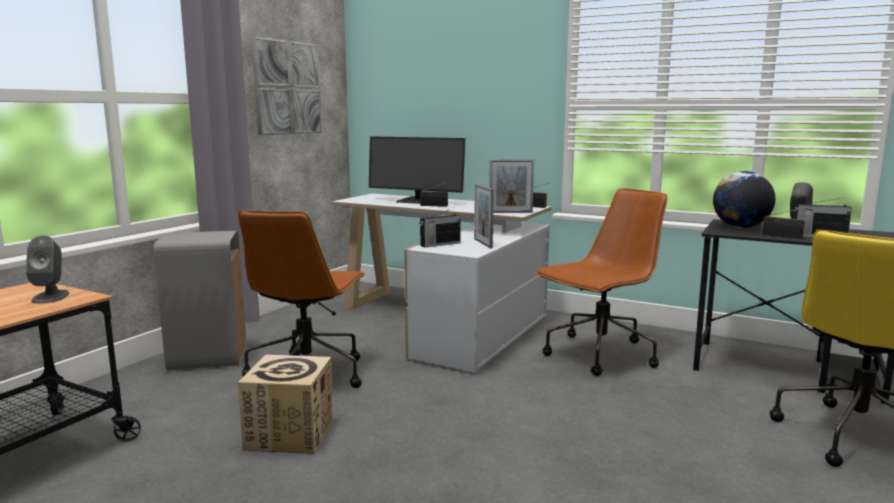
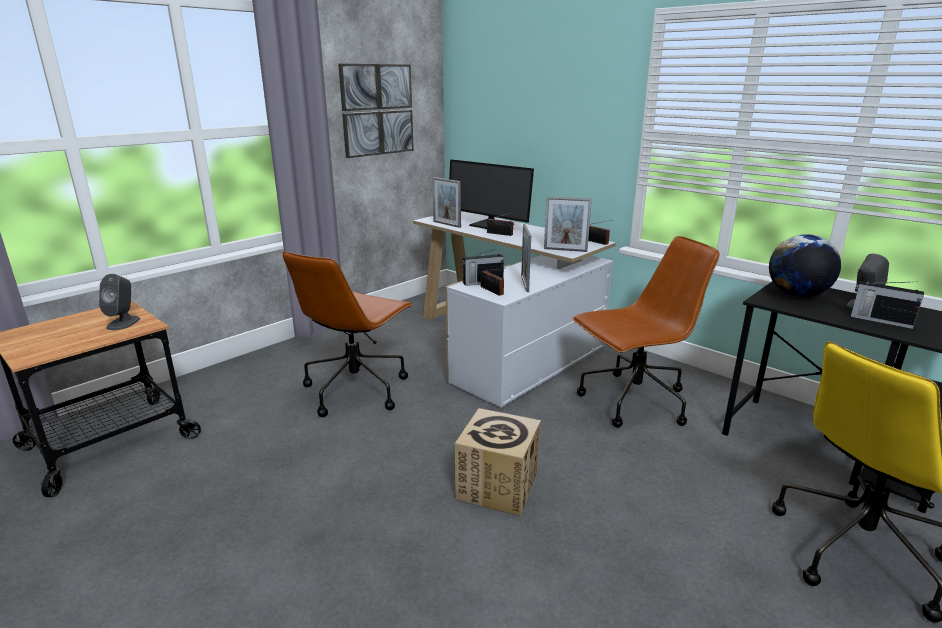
camera: 15 degrees right, 10 degrees up
(208, 358) = (288, 360): grey trash can -> none
(290, 434) = (313, 452): cardboard box -> cardboard box (498, 486)
(371, 202) = (447, 224): none -> picture frame
(784, 237) = (835, 317): radio -> radio (492, 291)

